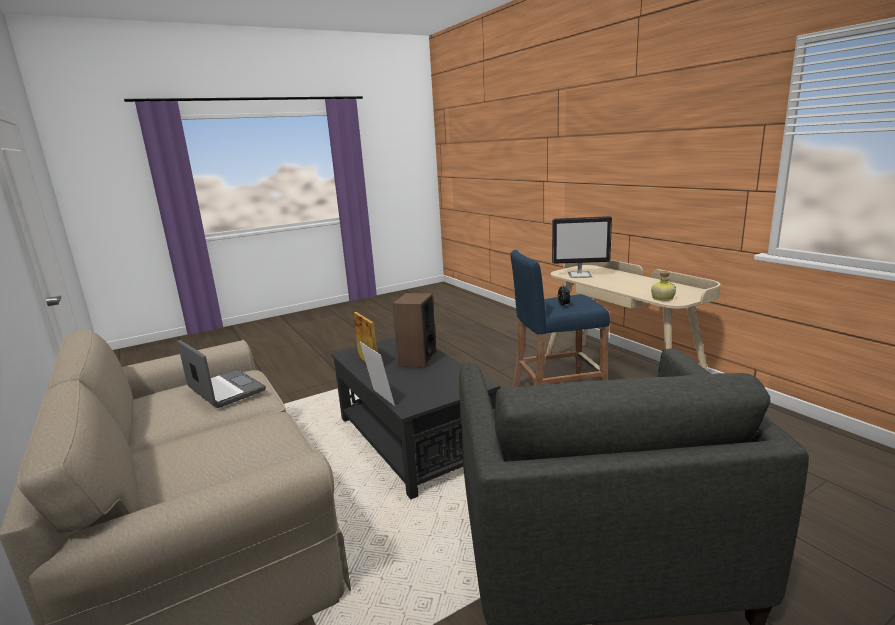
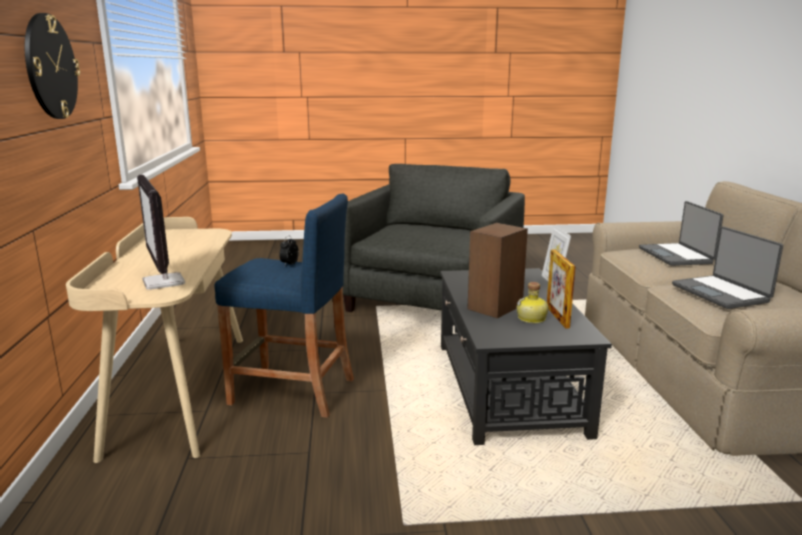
camera: 155 degrees left, 0 degrees up
(224, 448) = (677, 256): none -> laptop
(580, 275) = (164, 282): monitor -> monitor turned 150 degrees counterclockwise
(662, 298) = (212, 236): bottle -> bottle (532, 319)
(675, 148) = (50, 67): none -> wall clock

